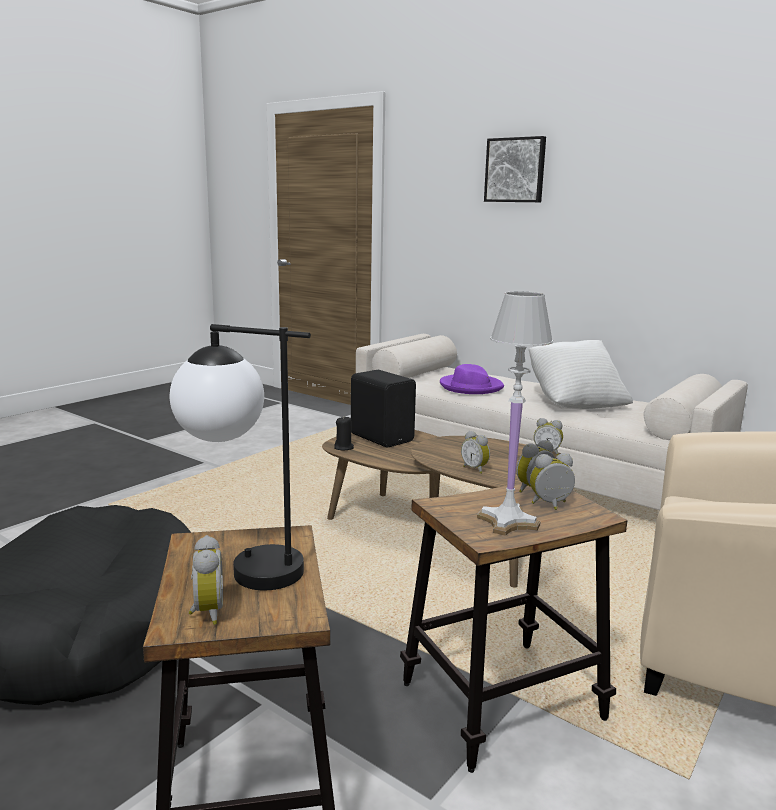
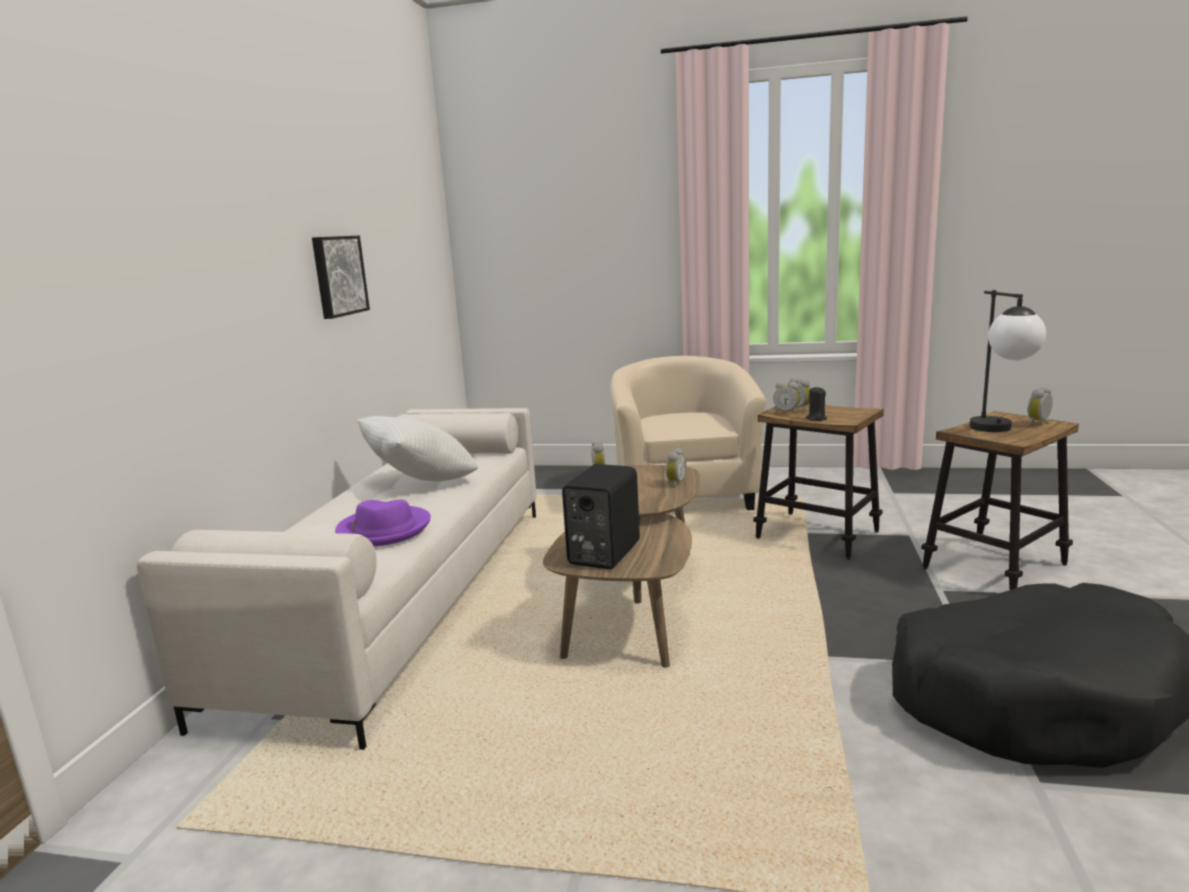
camera: 115 degrees left, 0 degrees up
(344, 447) = (663, 560): black candle -> black candle (816, 419)
(507, 521) = (837, 411): white table lamp -> none
(515, 170) = (191, 212): picture -> picture (338, 276)

